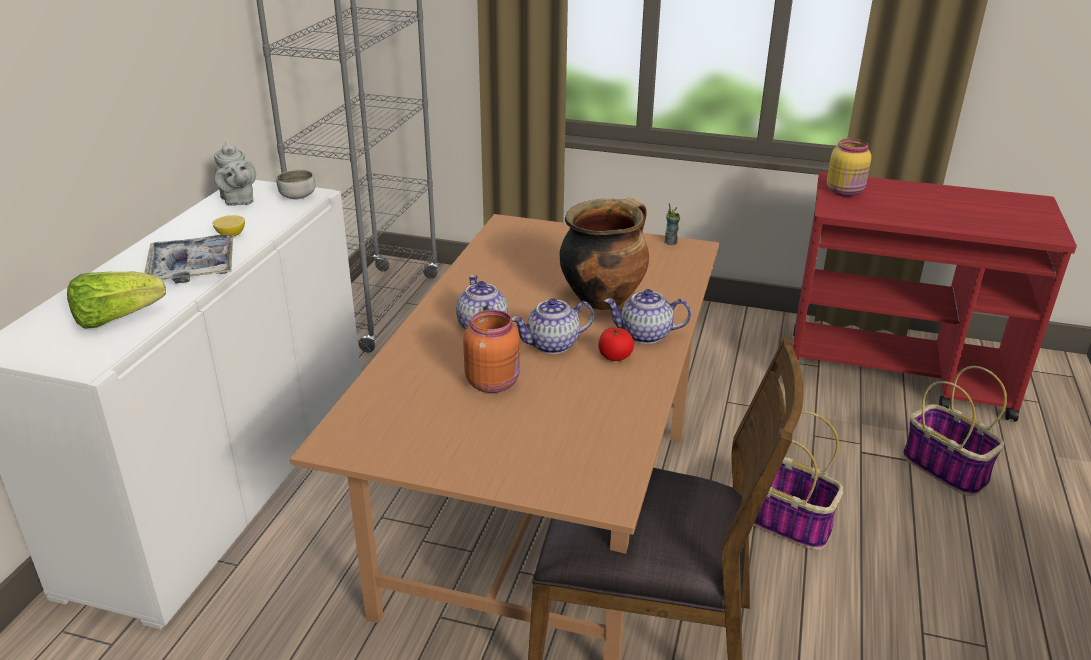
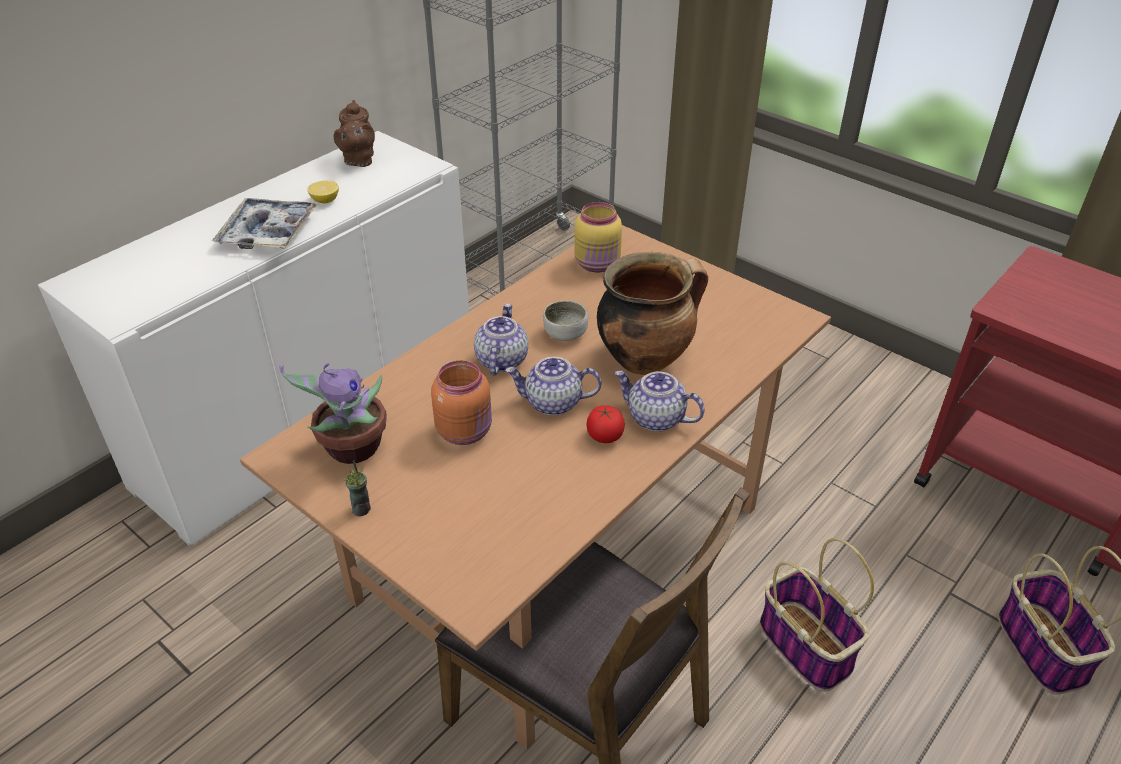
camera: 25 degrees right, 10 degrees up
(116, 318) = (173, 274): lettuce -> none
(238, 201) = (358, 160): grey teapot -> brown teapot
(297, 196) = (414, 166): bowl -> bowl (565, 333)
(398, 422) = (351, 449): none -> potted plant
(670, 242) = (774, 303): cup -> cup (361, 509)
(845, 192) = (1040, 283): yellow jar -> yellow jar (598, 264)

